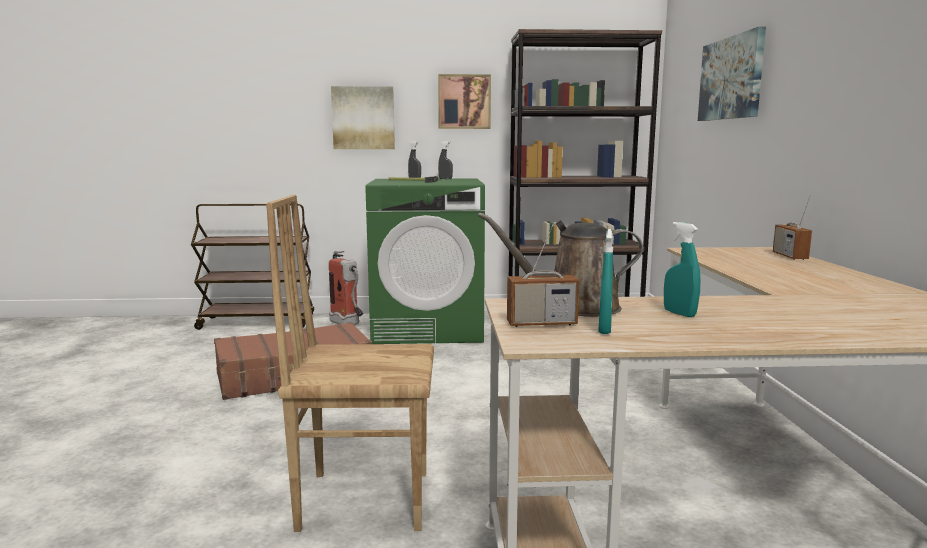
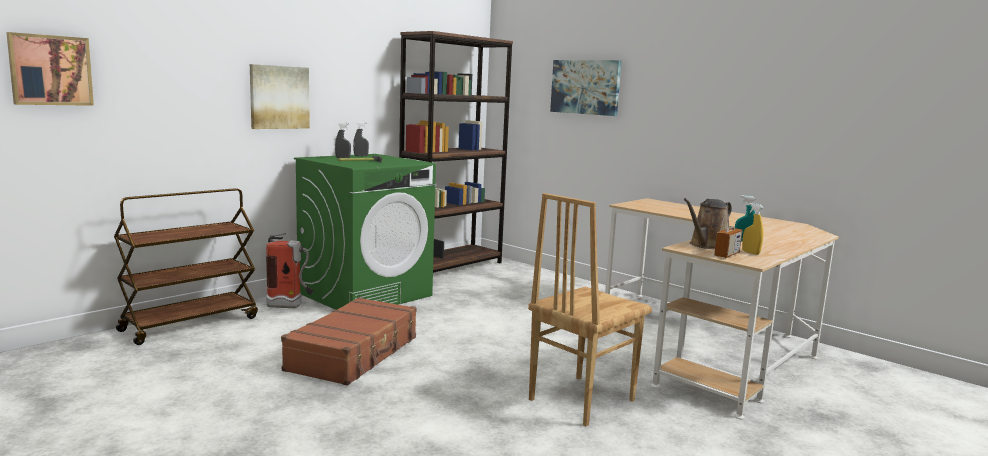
camera: 45 degrees left, 0 degrees up
(464, 102) = (363, 84): picture -> picture (50, 70)
(604, 329) = (750, 252): turquoise spray bottle -> yellow spray bottle
(789, 256) = (672, 204): radio -> none

